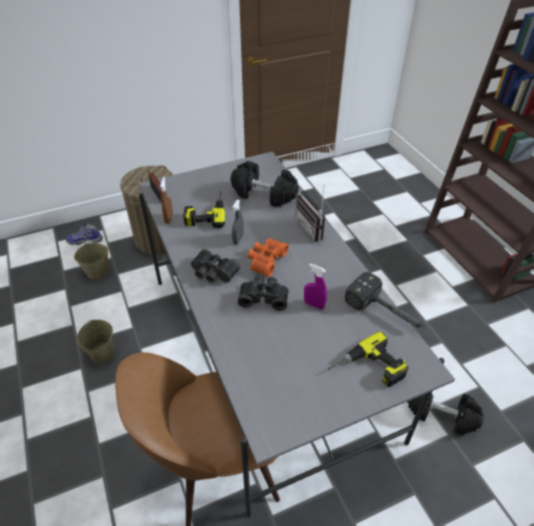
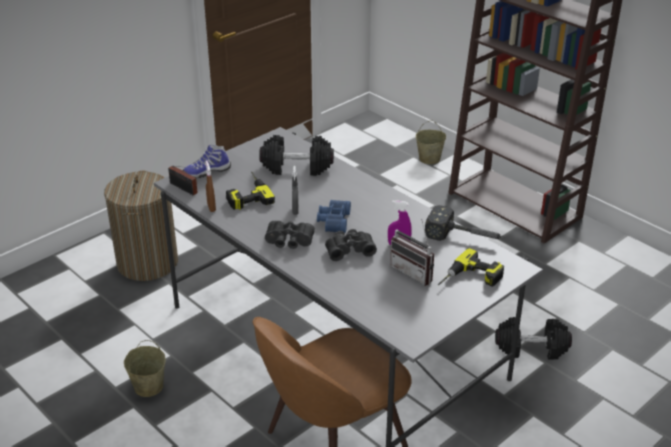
camera: 20 degrees left, 10 degrees down
(85, 240) = (53, 284): shoe -> shoe (206, 171)
(97, 271) = (91, 312): beige bucket -> beige bucket (430, 158)
(265, 260) = (333, 221): orange binoculars -> blue binoculars
(313, 228) = (363, 186): radio -> radio (415, 272)

